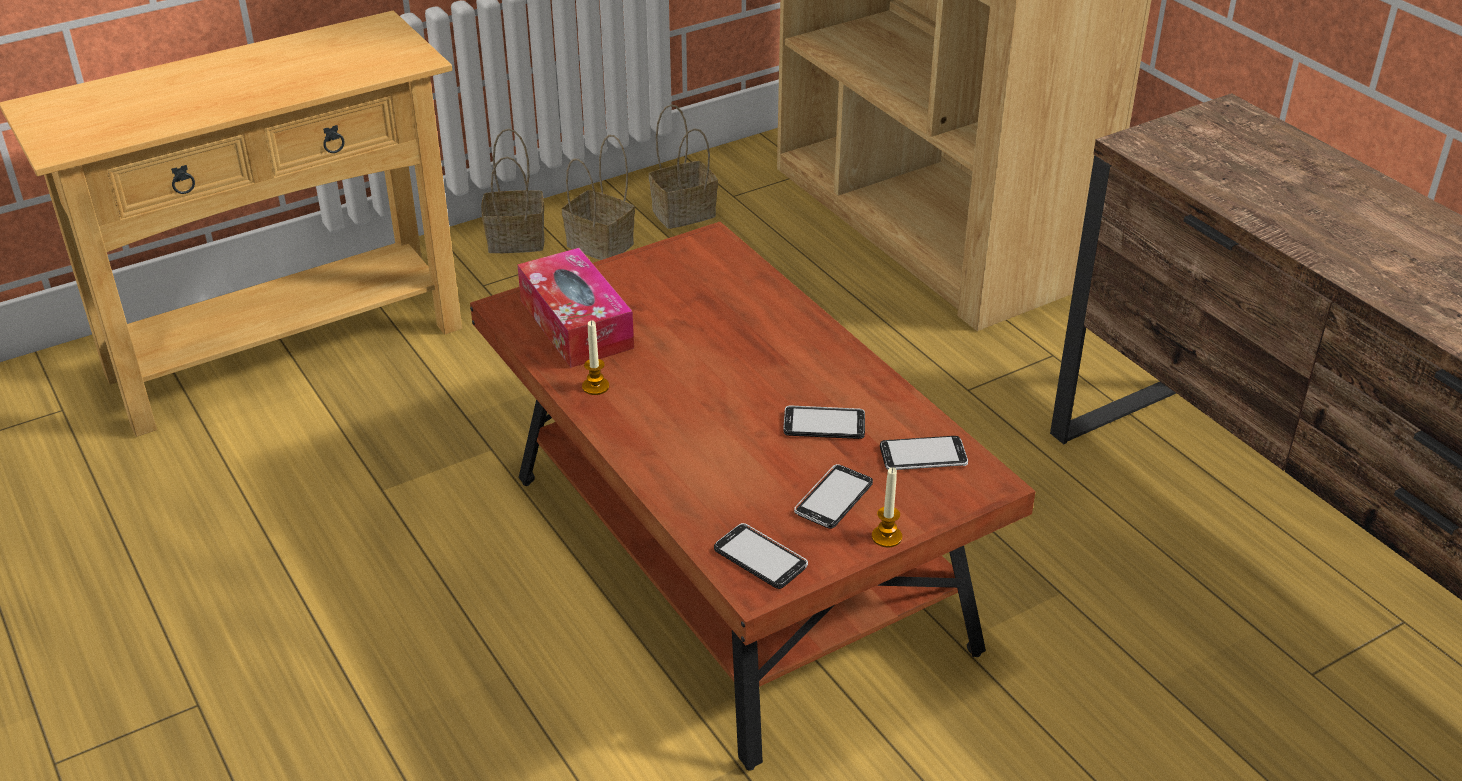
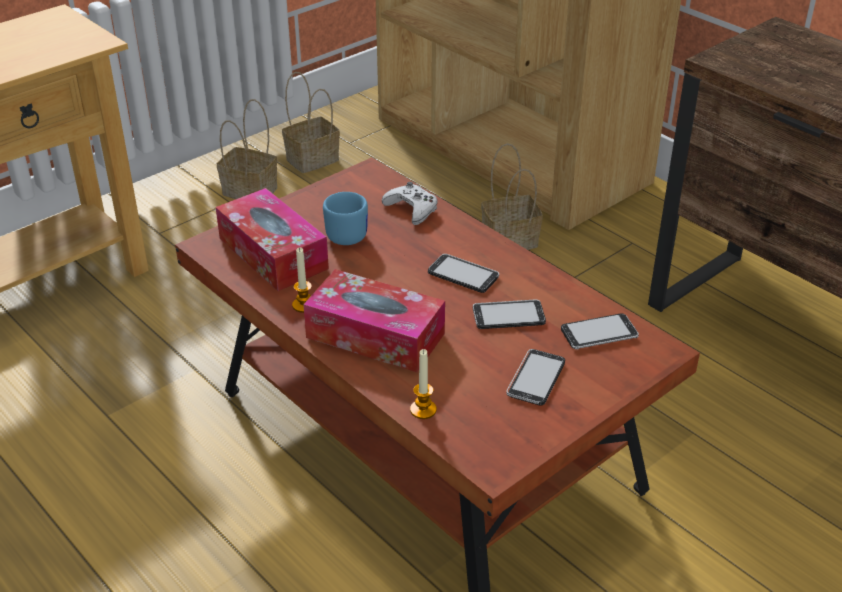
camera: 10 degrees left, 0 degrees up
(518, 240) = (180, 193): basket -> basket (511, 239)
(663, 308) = (345, 233): none -> blue mug
(666, 429) = (375, 335): none -> tissue box
(749, 288) = (412, 209): none -> white game controller
(760, 558) = (489, 439): phone -> phone (463, 275)
(886, 537) = (591, 407): candle -> candle (423, 410)

